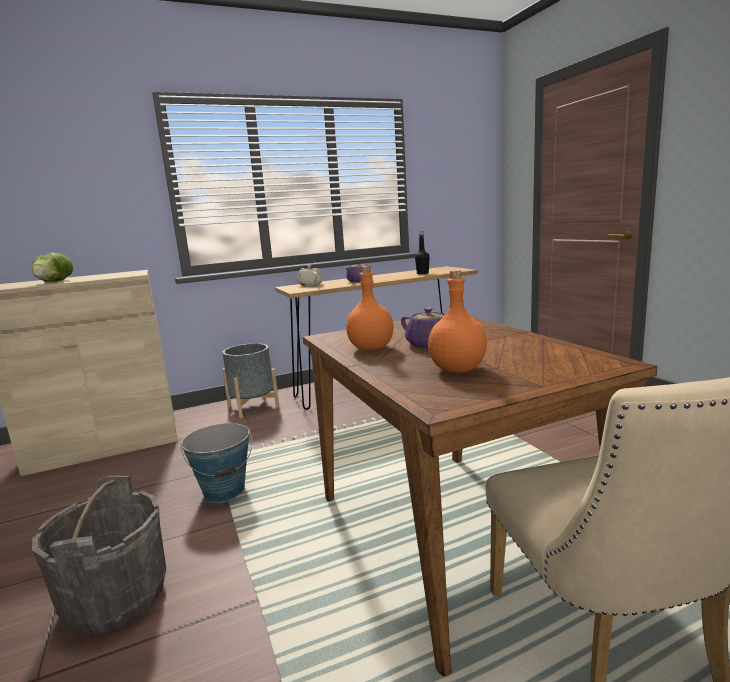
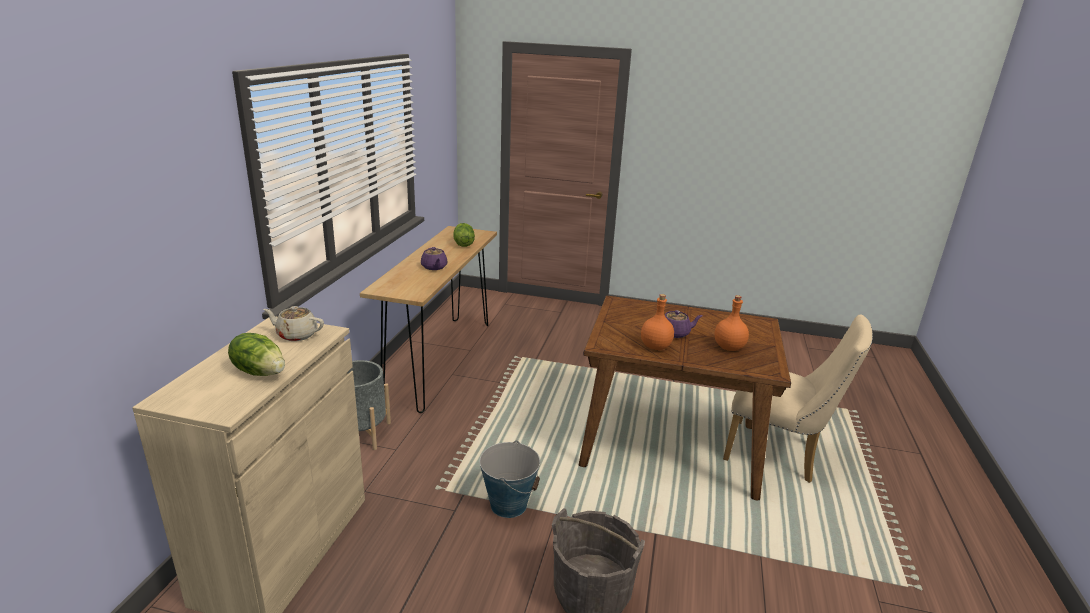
camera: 55 degrees left, 10 degrees up
(310, 285) = (397, 282): beige teapot -> beige teapot (296, 335)
(422, 273) = (463, 244): black bottle -> lettuce

